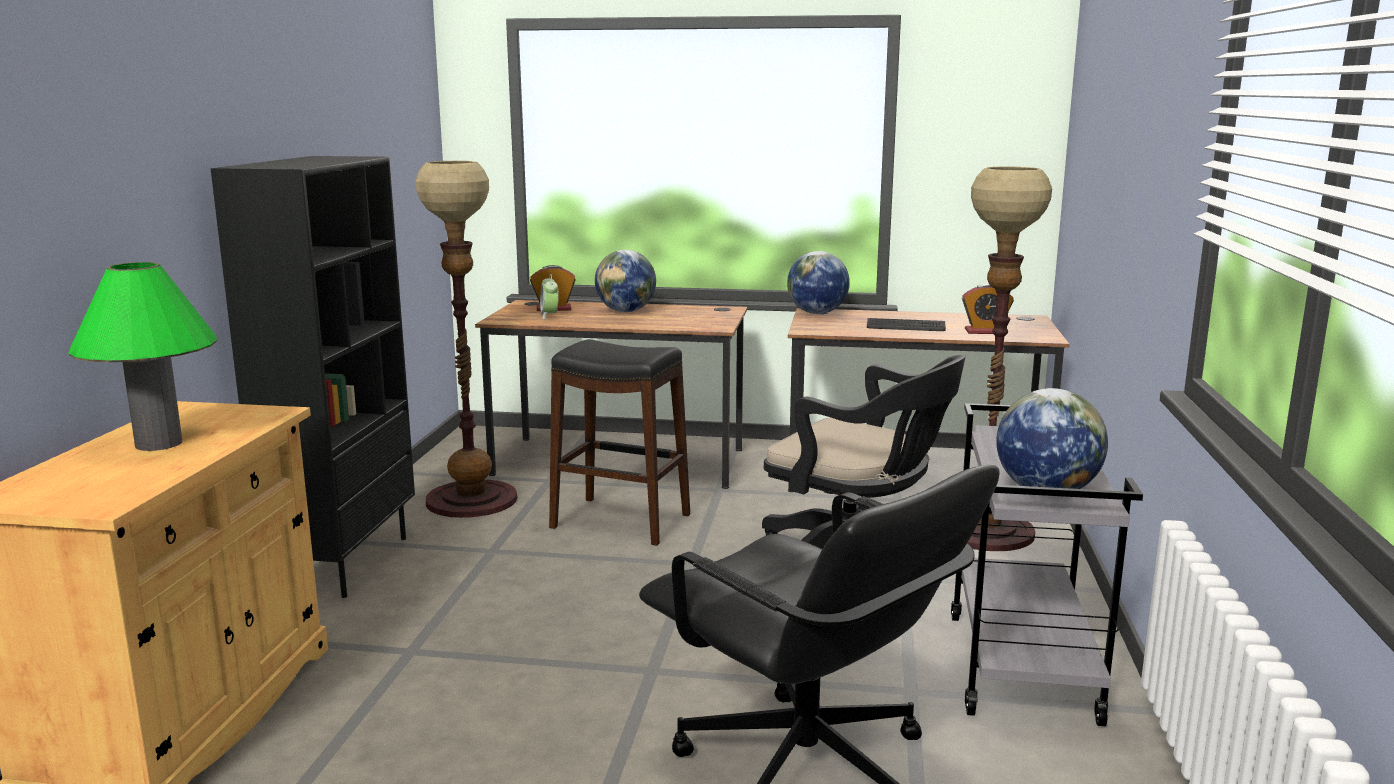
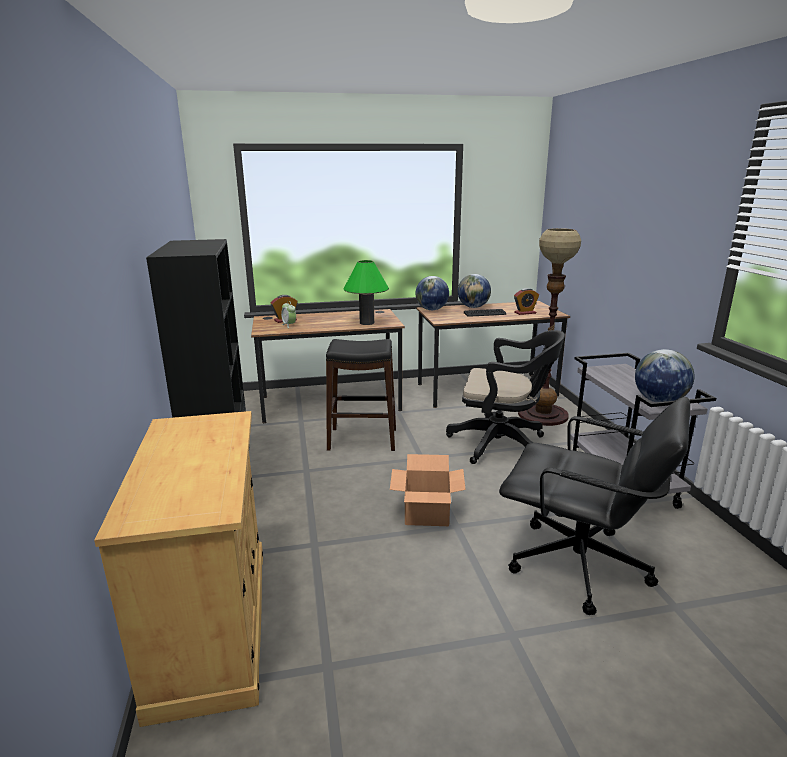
camera: 20 degrees left, 5 degrees up
(159, 443) = (188, 455): green table lamp -> green table lamp (367, 323)
(472, 500) = (266, 440): floor lamp -> none
(623, 643) = (427, 513): none -> cardboard box
(626, 311) = (329, 318): globe -> globe (473, 307)

